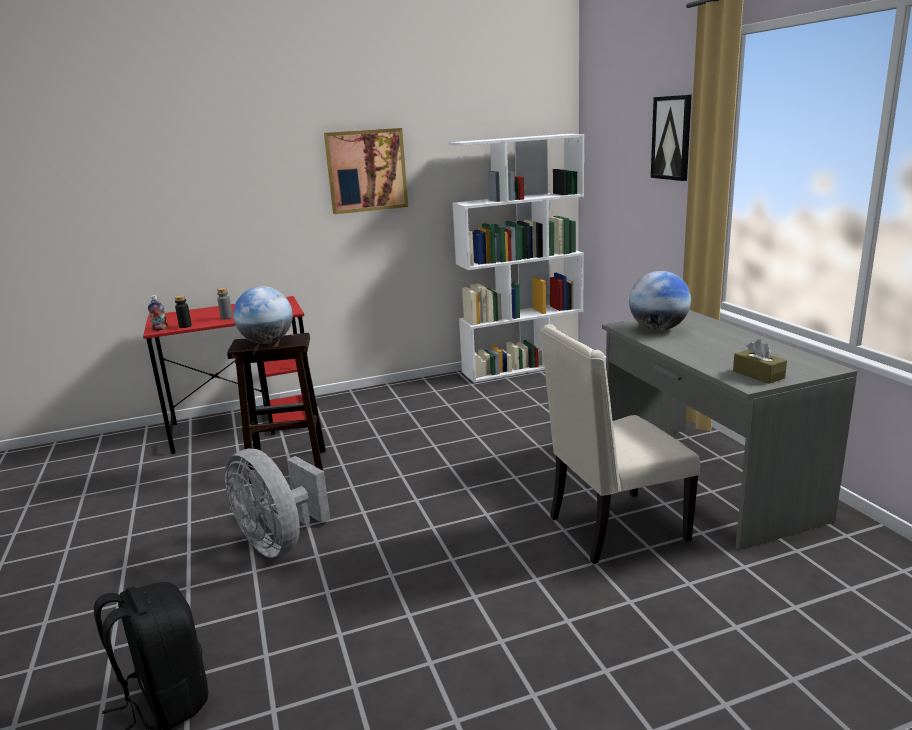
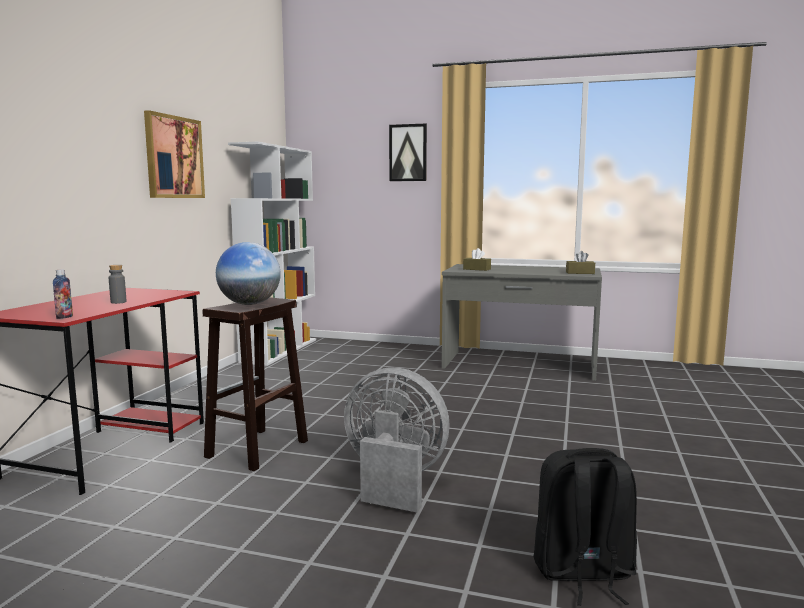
camera: 55 degrees left, 10 degrees down
(185, 326) = (92, 311): black bottle -> none
(279, 542) = (394, 480): grey fan -> grey fan turned 150 degrees counterclockwise
(614, 529) = (539, 393): beige chair -> none
(658, 329) = (477, 269): globe -> brown tissue box

